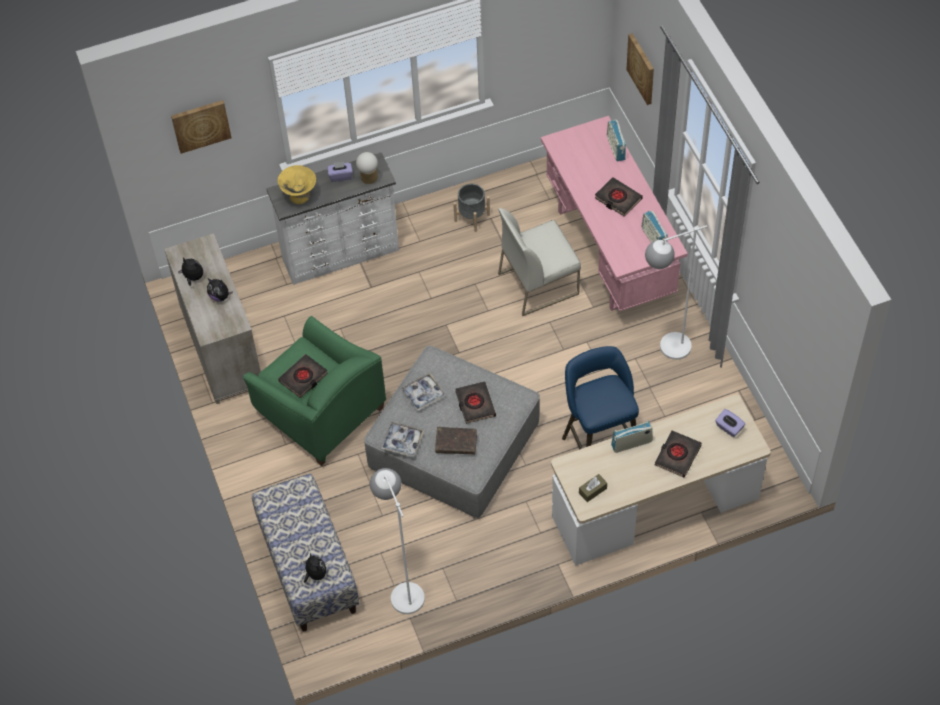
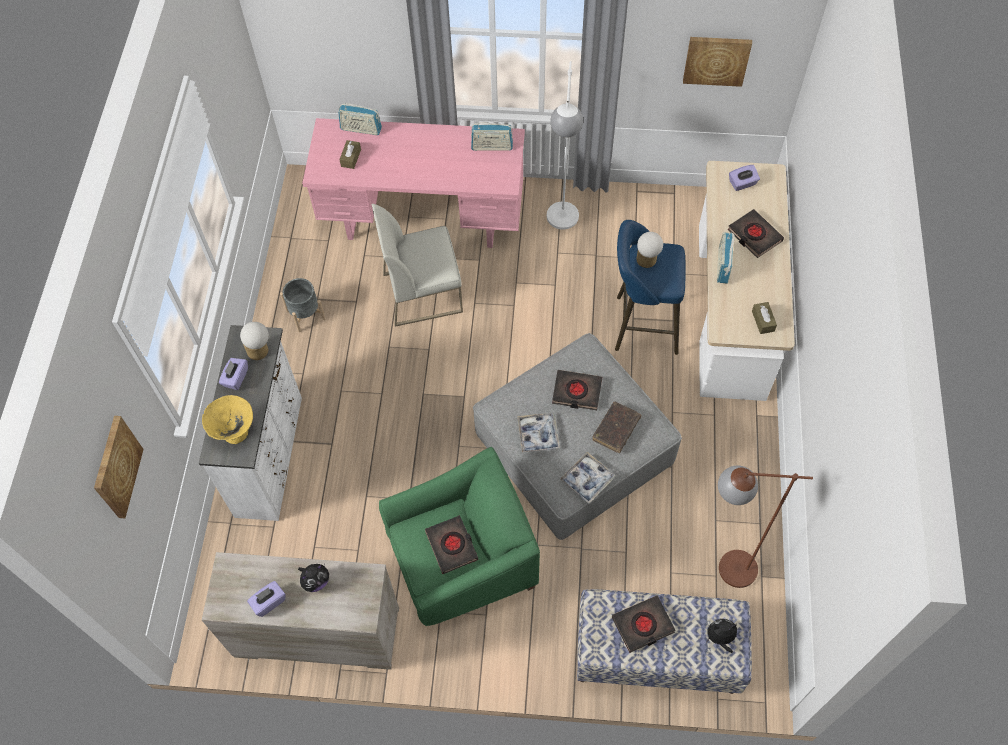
camera: 65 degrees left, 5 degrees up
(193, 278) = (269, 602): plush toy -> purple tissue box
(403, 588) = (723, 568): white floor lamp -> brown floor lamp
(538, 283) = (423, 292): white chair -> white chair turned 75 degrees clockwise
(583, 155) = (351, 158): none -> brown tissue box
(603, 389) = (646, 262): none -> table lamp
(618, 199) = (424, 154): black book -> black book (643, 625)
(642, 68) = (333, 30): picture -> picture (716, 60)

